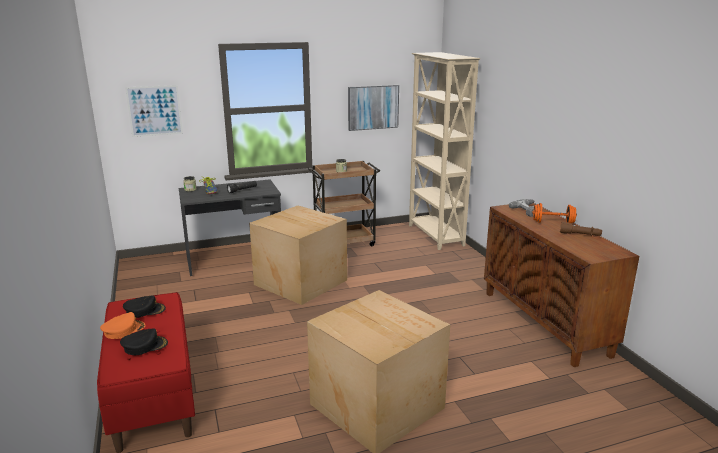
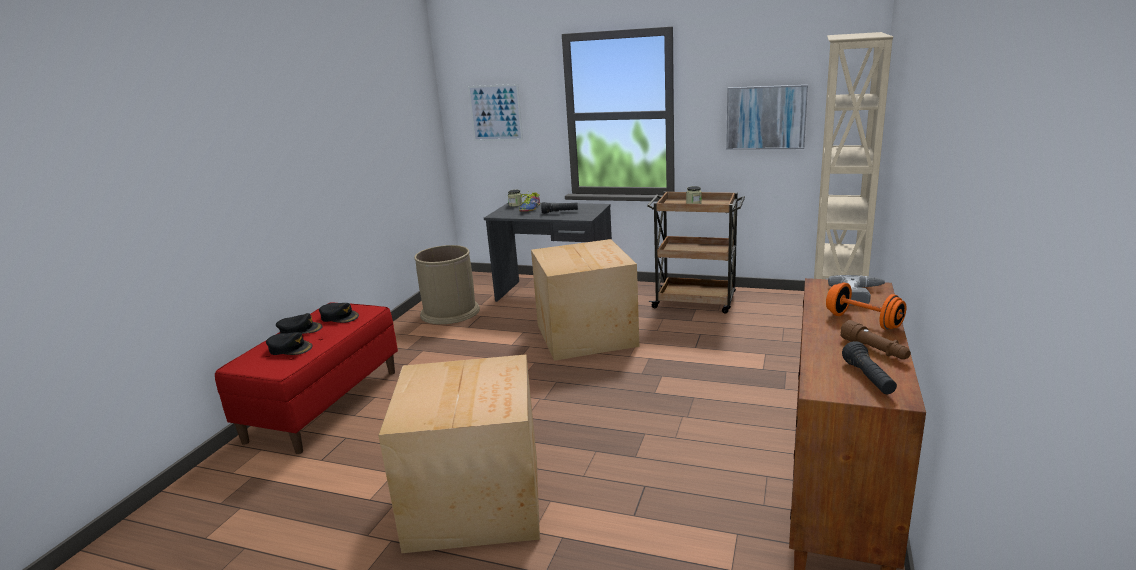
camera: 40 degrees right, 0 degrees up
(123, 330) = (300, 329): orange cap -> black cap
(160, 293) = (450, 312): none -> brown trash can
(599, 248) = (868, 379): none -> black flashlight

